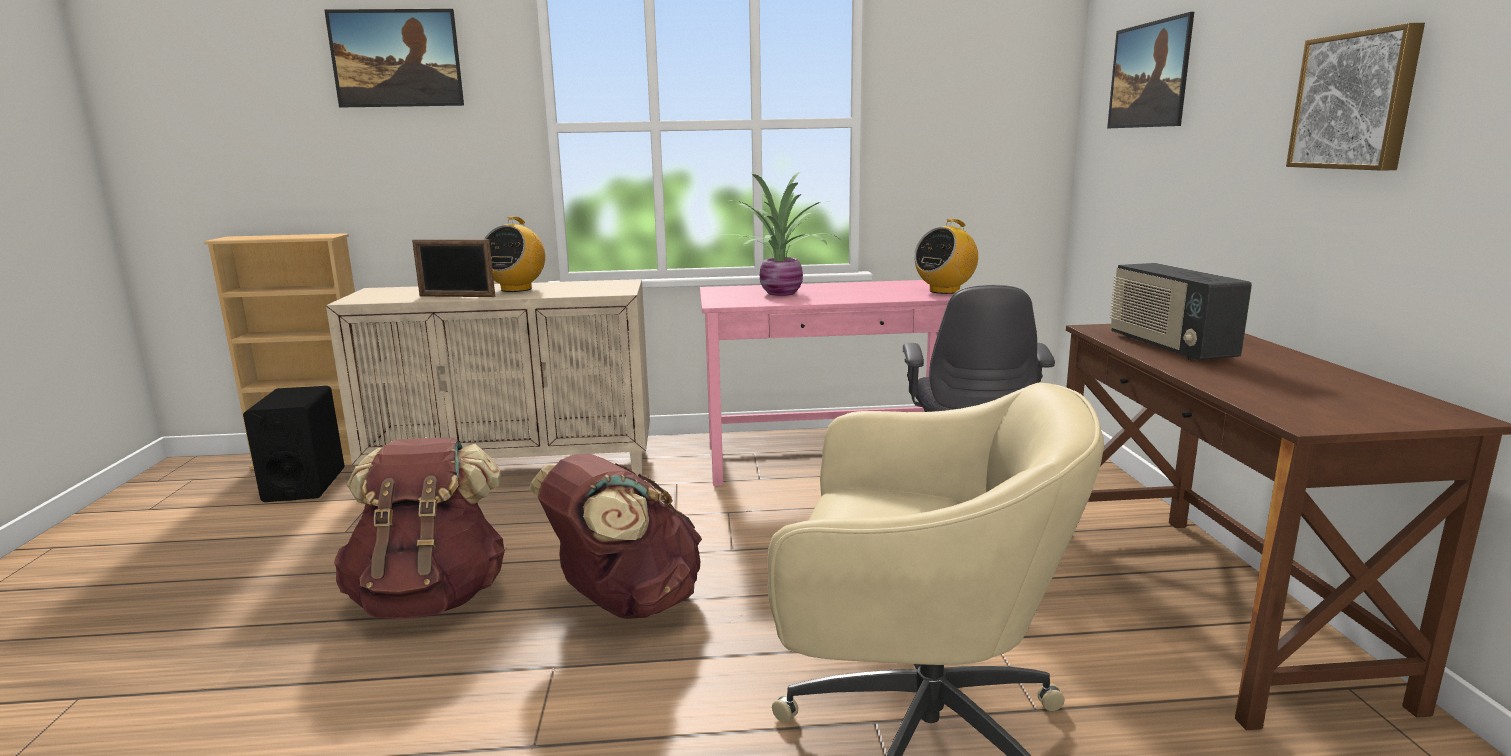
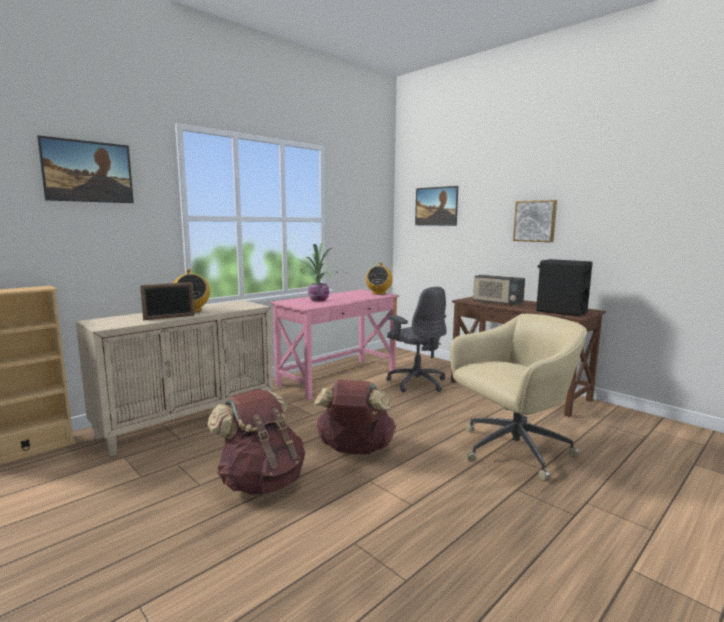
camera: 40 degrees left, 5 degrees down
(304, 485) = (49, 466): black speaker -> black speaker (561, 312)

